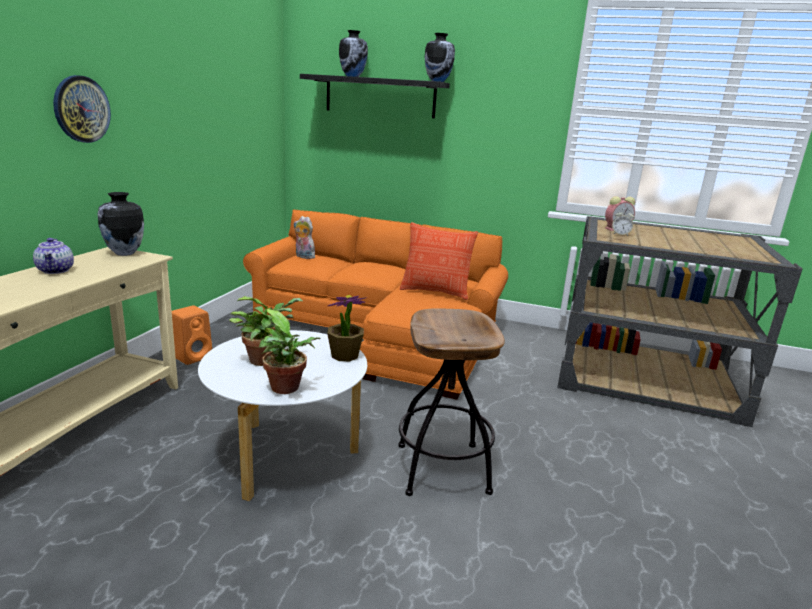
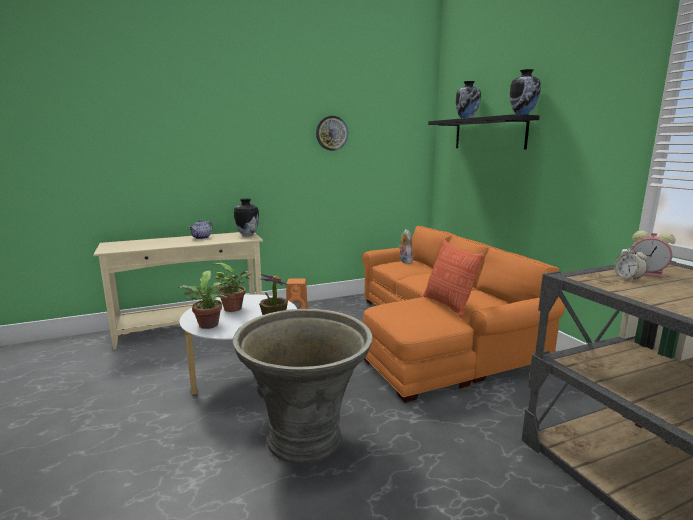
camera: 50 degrees right, 5 degrees down
(81, 109) = (242, 151): wall clock -> wall clock (331, 133)
(442, 468) = (306, 439): brown stool -> grey planter

